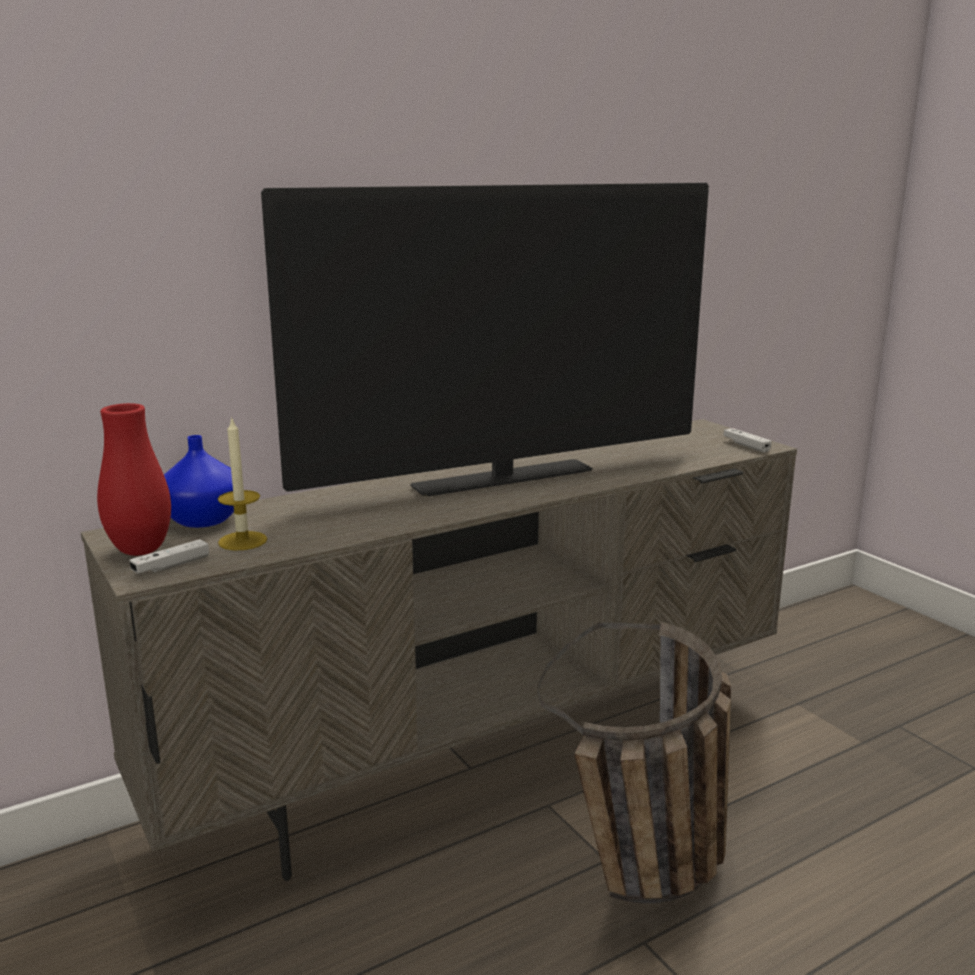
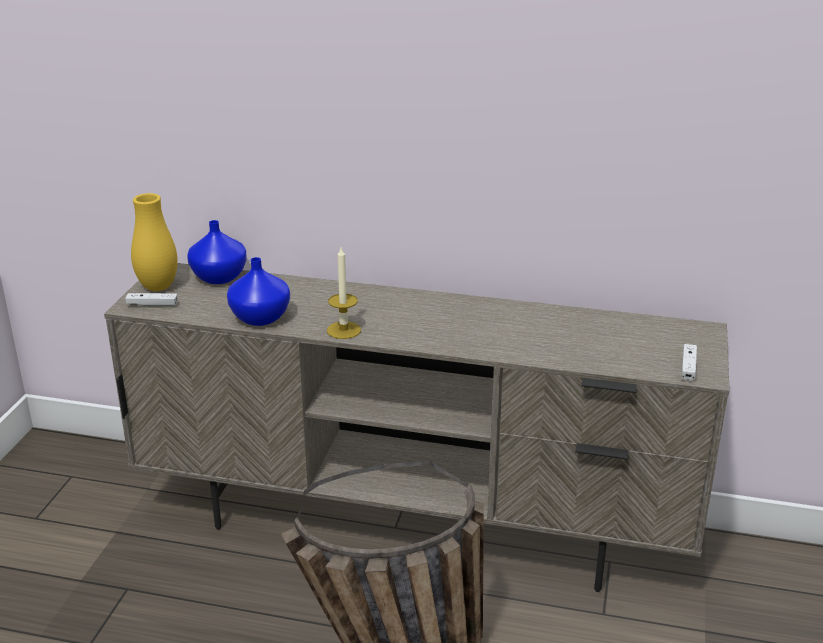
camera: 45 degrees right, 10 degrees up
(140, 550) = (158, 287): red vase -> yellow vase
(242, 541) = (208, 302): candle -> candle (344, 330)
(333, 532) = (259, 317): none -> blue vase
(503, 479) = (433, 319): television -> none

